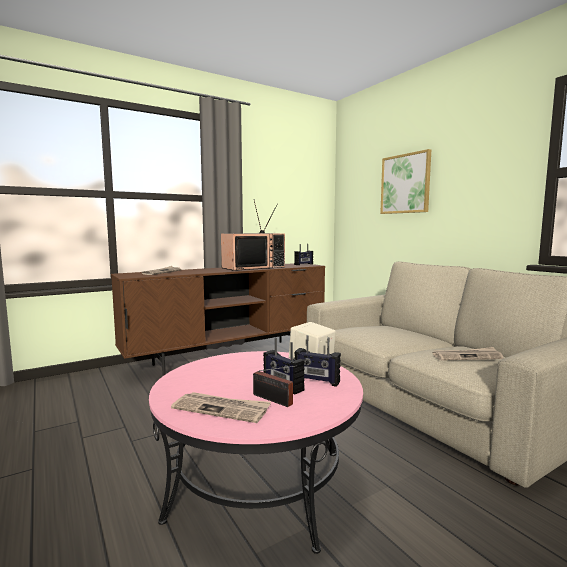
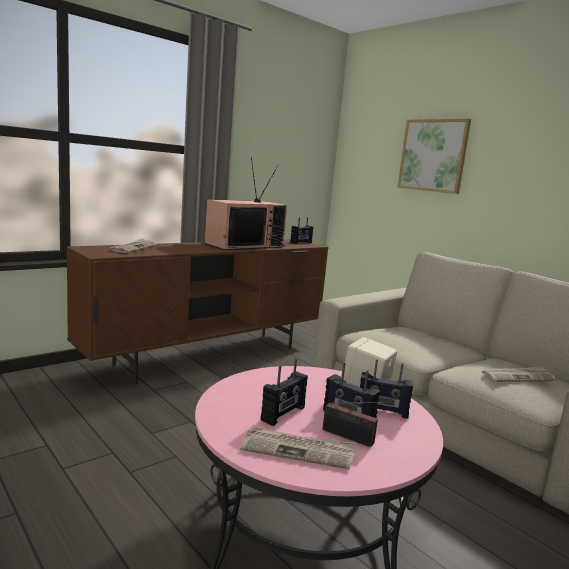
camera: 10 degrees left, 5 degrees up
(227, 384) = (283, 414): none -> radio

